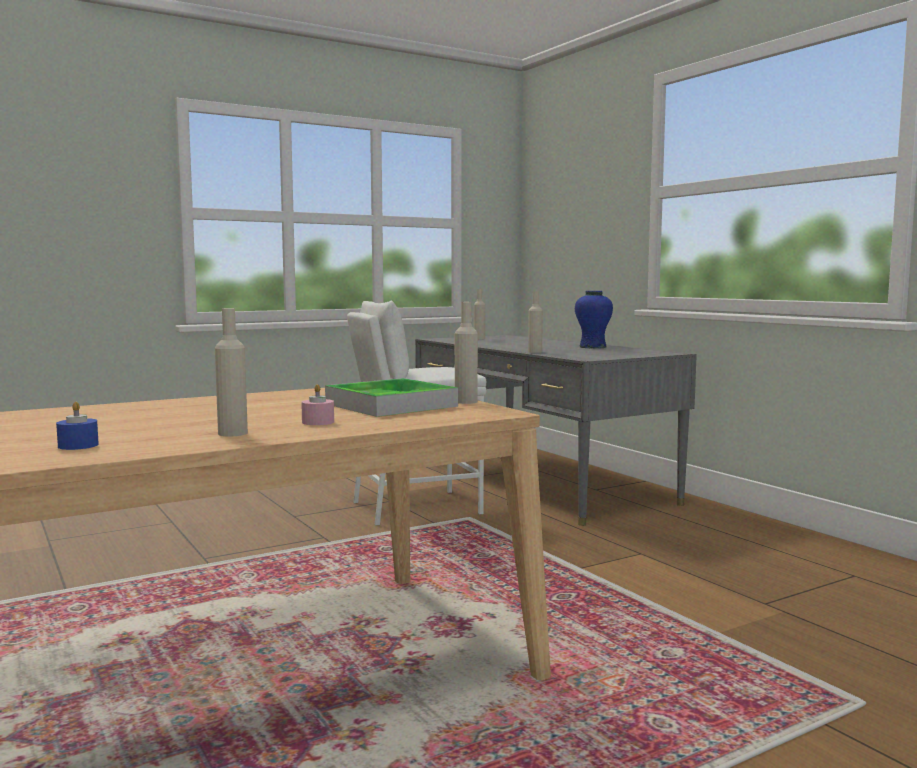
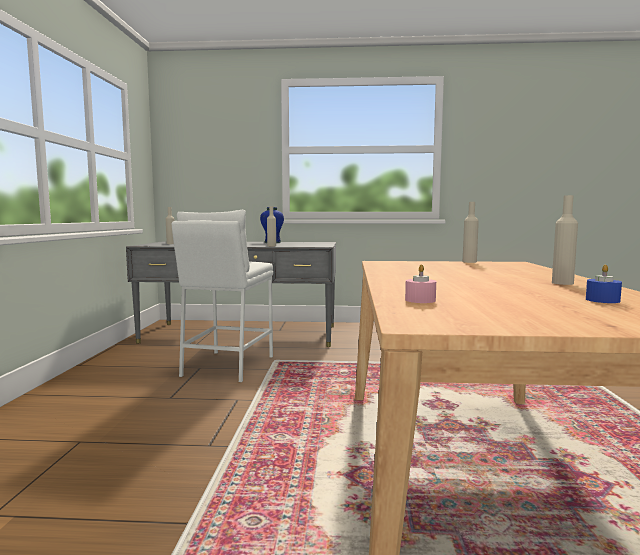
camera: 55 degrees left, 0 degrees up
(318, 422) = (526, 274): pink candle -> pink candle (420, 300)
(391, 405) = (468, 266): tray -> none

